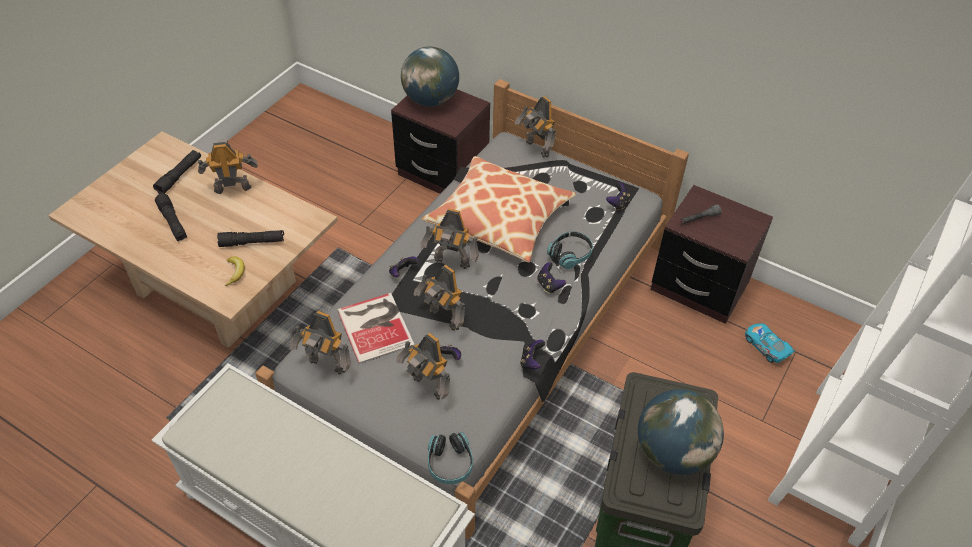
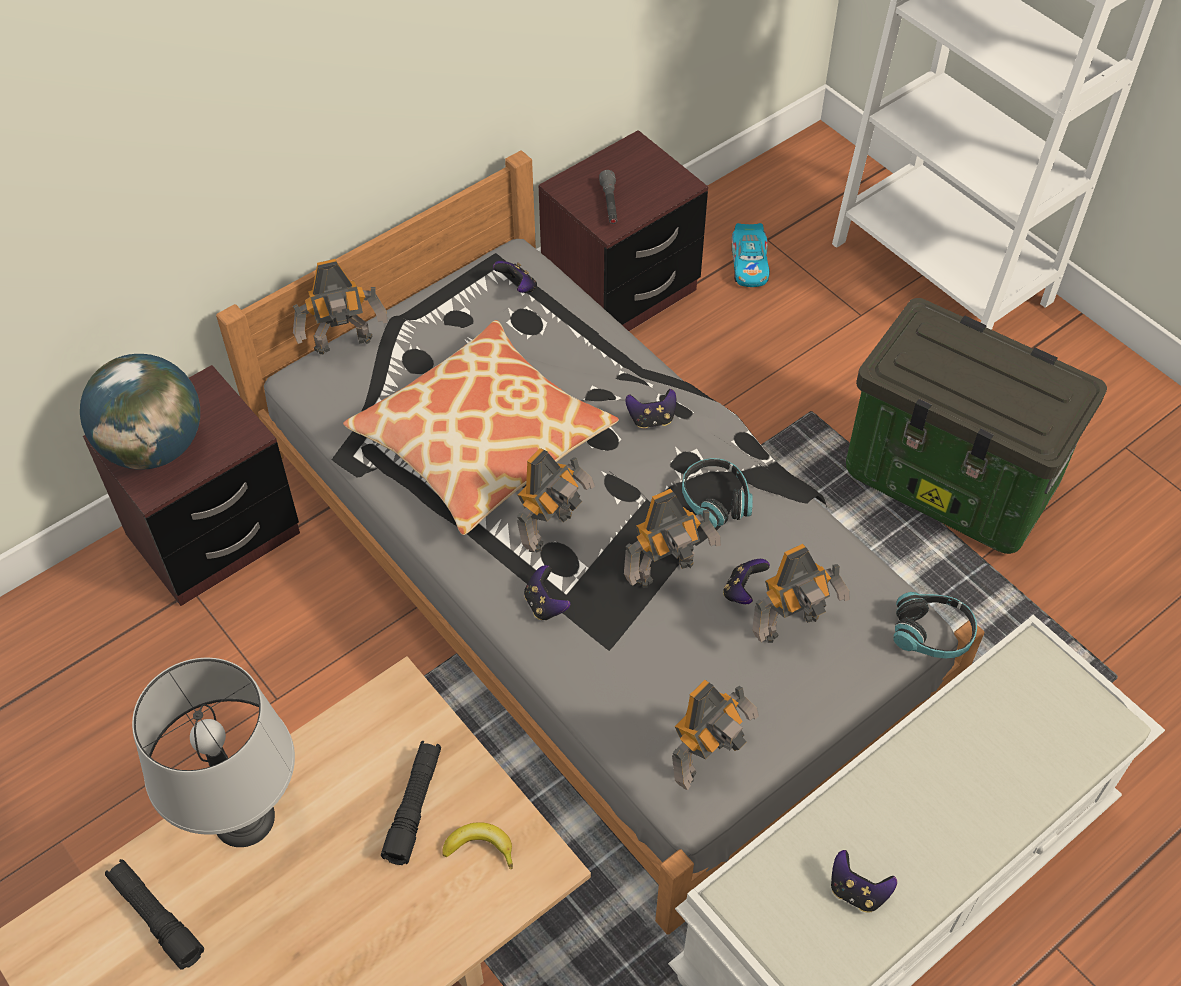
camera: 70 degrees left, 5 degrees up
(173, 222) = (293, 946): black flashlight -> none
(232, 188) = (245, 819): toy robot -> grey table lamp
(376, 326) = (646, 668): book -> none
(531, 361) = (786, 484): game controller -> game controller (857, 891)
(570, 254) = (601, 375): headphones -> headphones (715, 500)
(672, 452) = (999, 372): globe -> none
(766, 347) = (749, 264): toy car -> toy car turned 75 degrees counterclockwise

